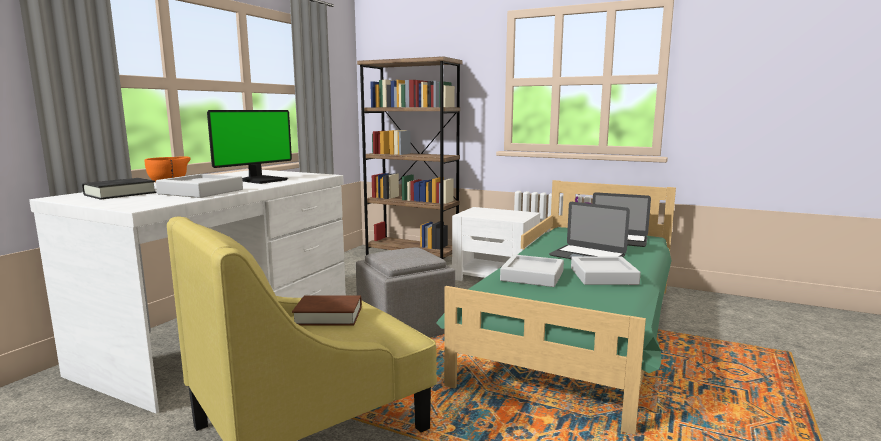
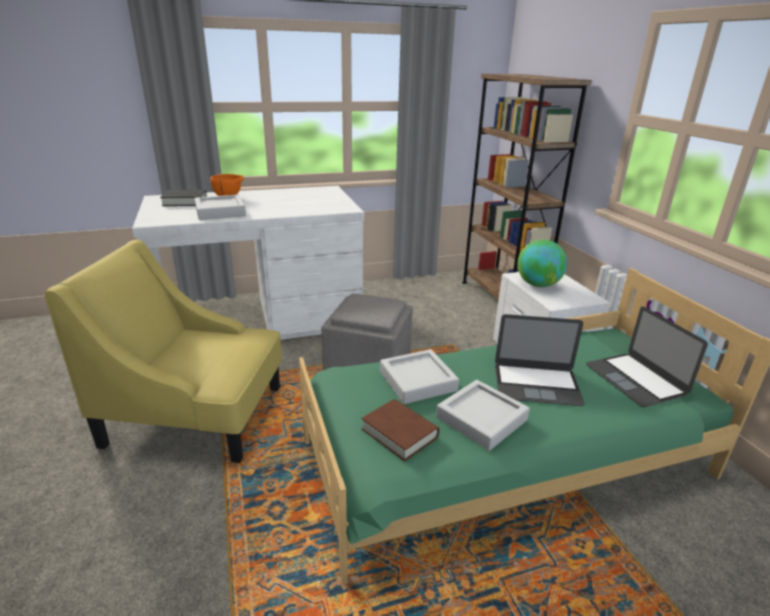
camera: 45 degrees right, 15 degrees up
(262, 180) = (292, 205): monitor -> none
(328, 316) = (212, 343): brown book -> brown book (399, 433)
(486, 215) = (538, 285): none -> globe
(587, 255) = (536, 384): laptop -> laptop turned 75 degrees counterclockwise

